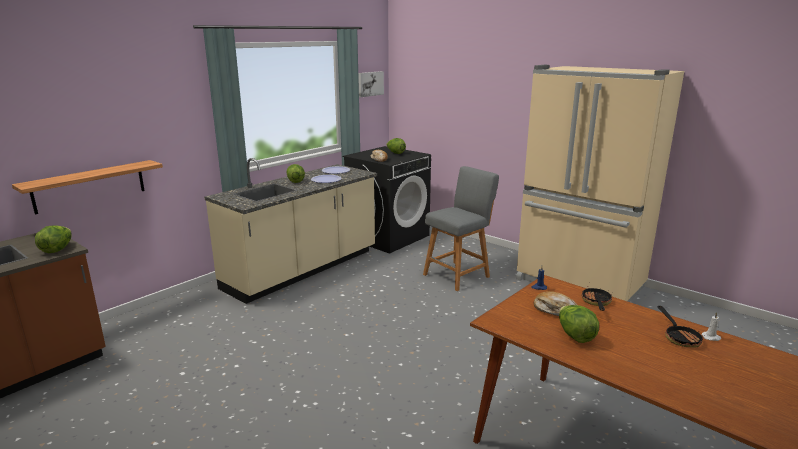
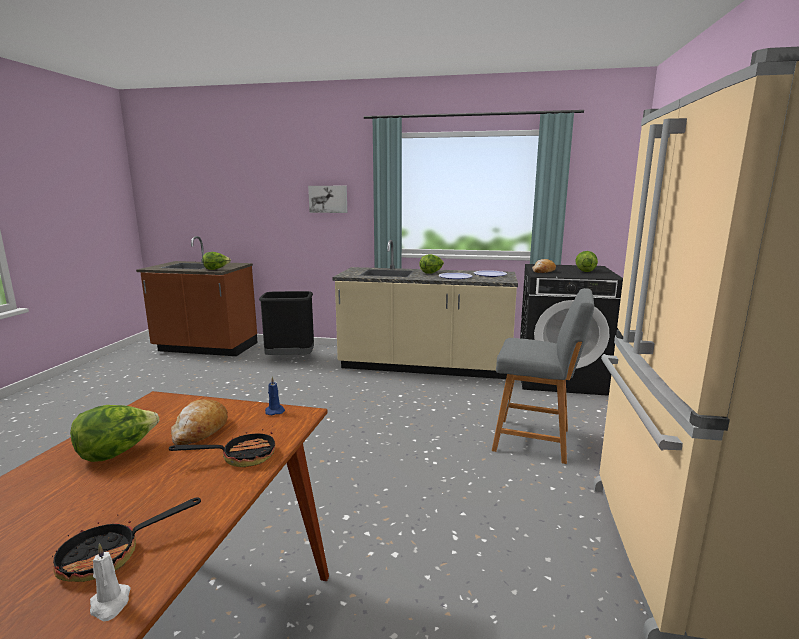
camera: 60 degrees right, 5 degrees down
(90, 186) = (279, 239): shelf -> none
(176, 323) = (290, 359): none -> black trash can
(370, 84) = (602, 184): picture -> picture (328, 199)

